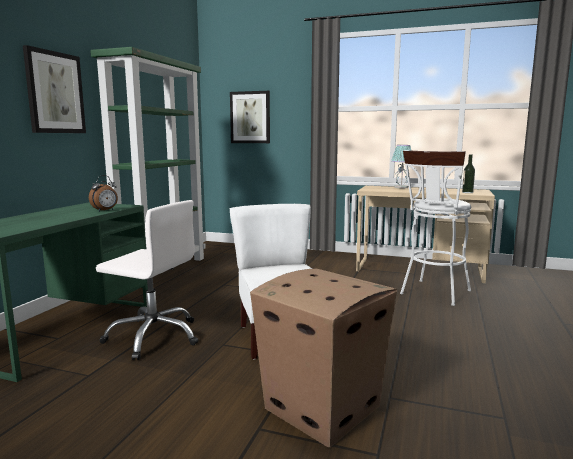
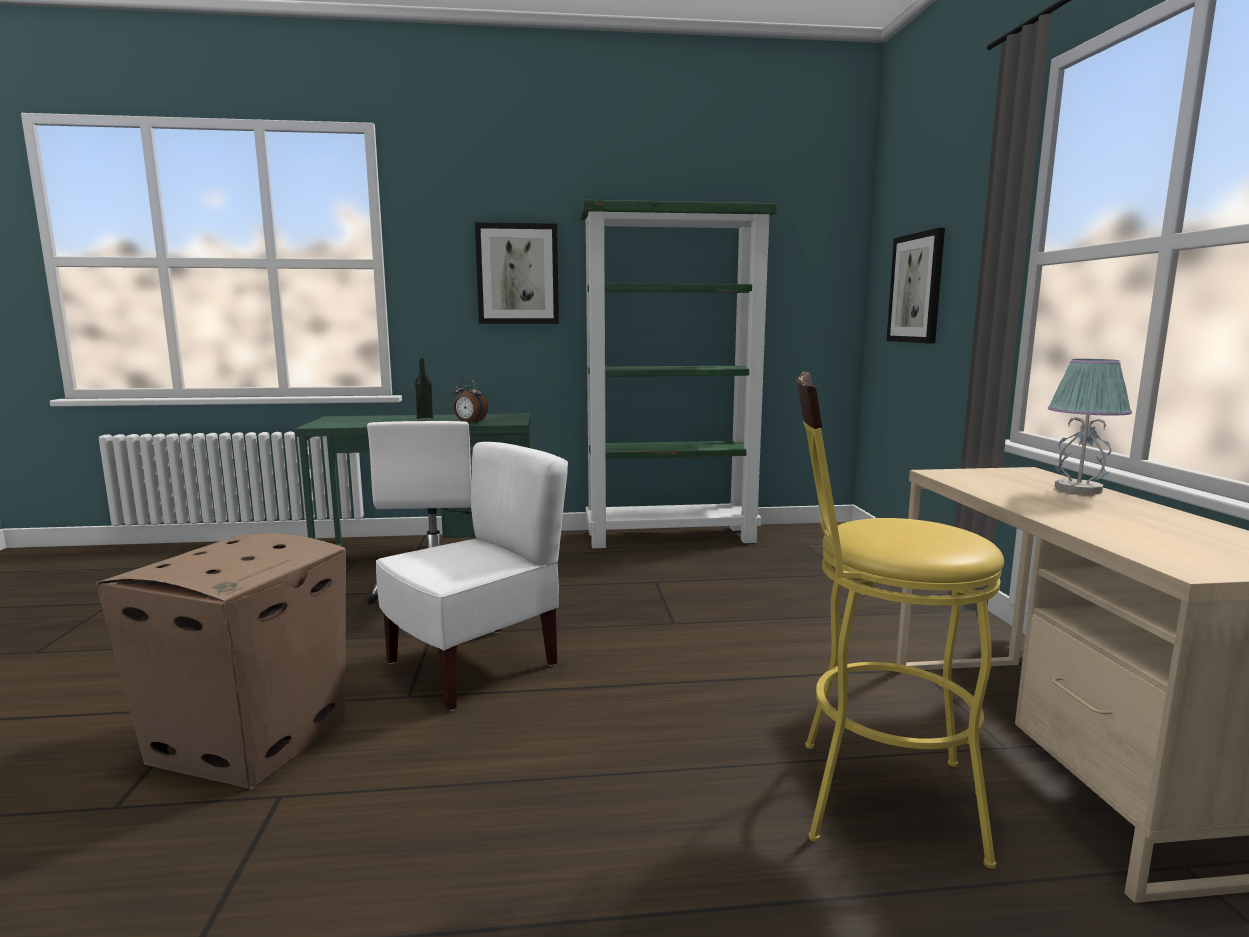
camera: 65 degrees right, 0 degrees up
(433, 294) = (868, 796): white stool -> yellow stool
(467, 192) = (1171, 549): bottle -> bottle (425, 419)

